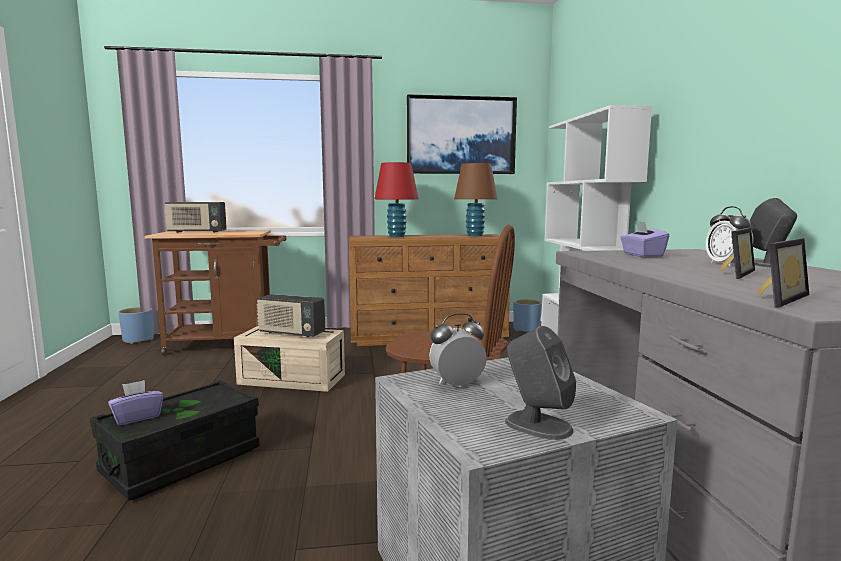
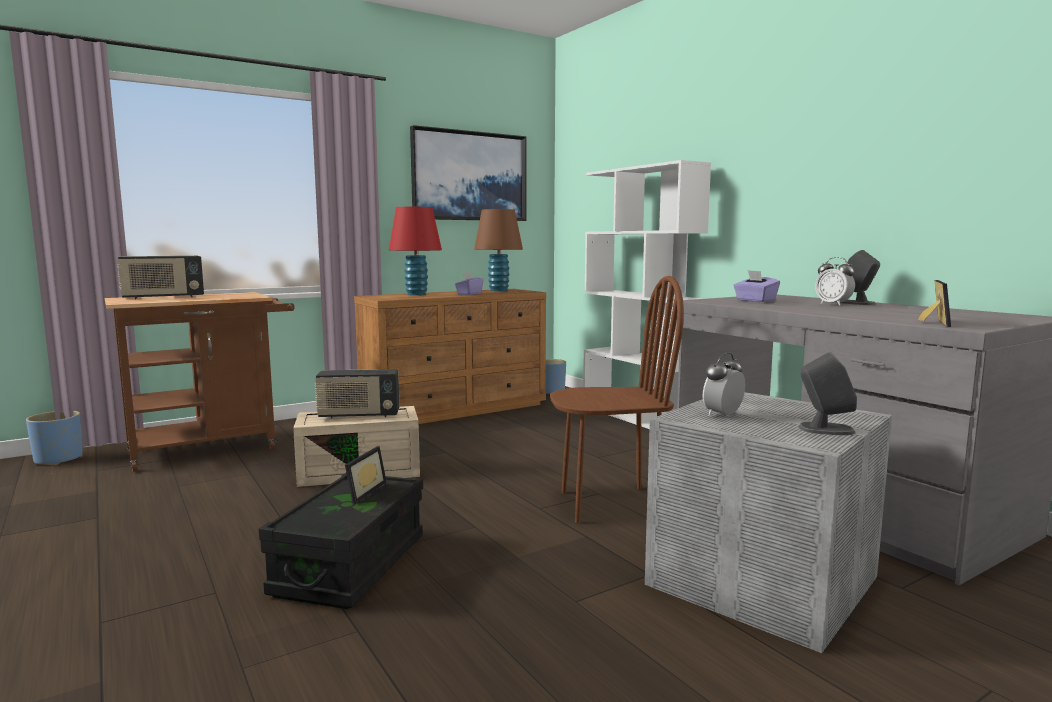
camera: 25 degrees left, 0 degrees up
(137, 417) = (313, 518): purple tissue box -> purple tissue box (469, 294)
(732, 273) = (858, 310): picture frame -> picture frame (361, 492)

